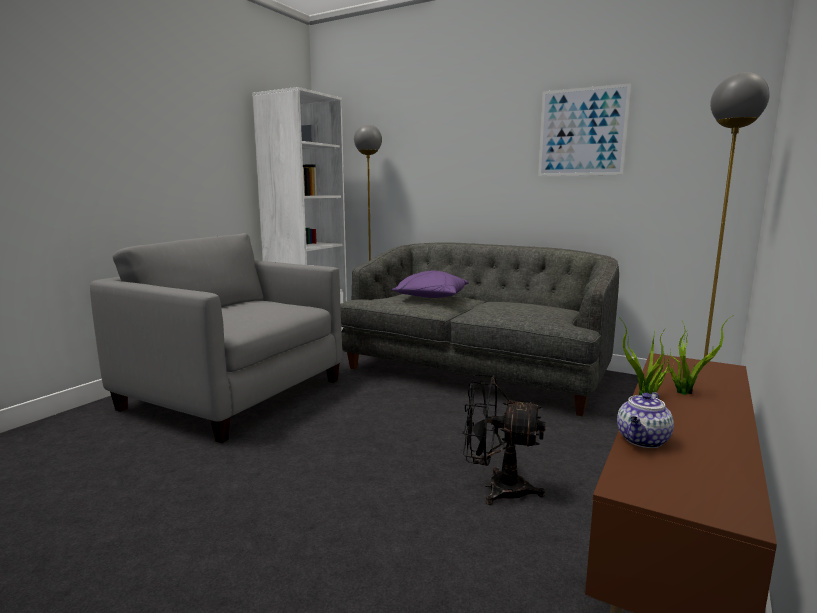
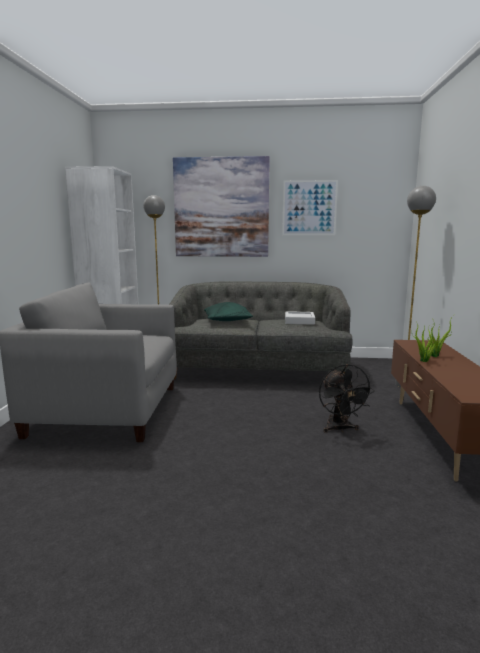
camera: 25 degrees left, 0 degrees up
(431, 298) = (228, 321): purple pillow -> green pillow
(455, 138) = (221, 208): none -> picture
(496, 488) = (340, 429): black fan -> black fan turned 90 degrees counterclockwise
(532, 307) = (299, 321): none -> grey tray
(643, 441) = (449, 379): teapot -> none

